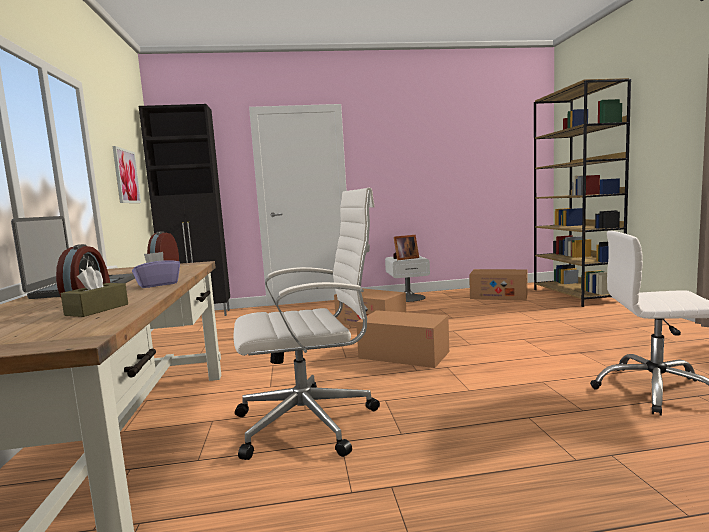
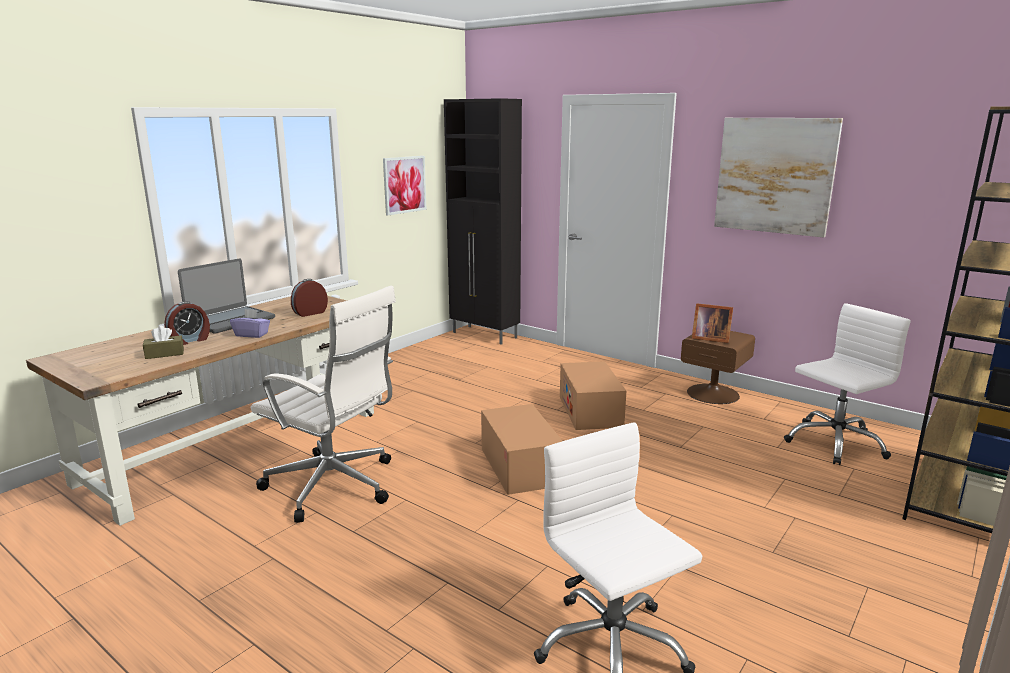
camera: 45 degrees right, 10 degrees up
(408, 297) = (713, 393): white nightstand -> brown nightstand
(413, 152) = (774, 175): none -> picture
(498, 296) = (834, 443): cardboard box -> white office chair

